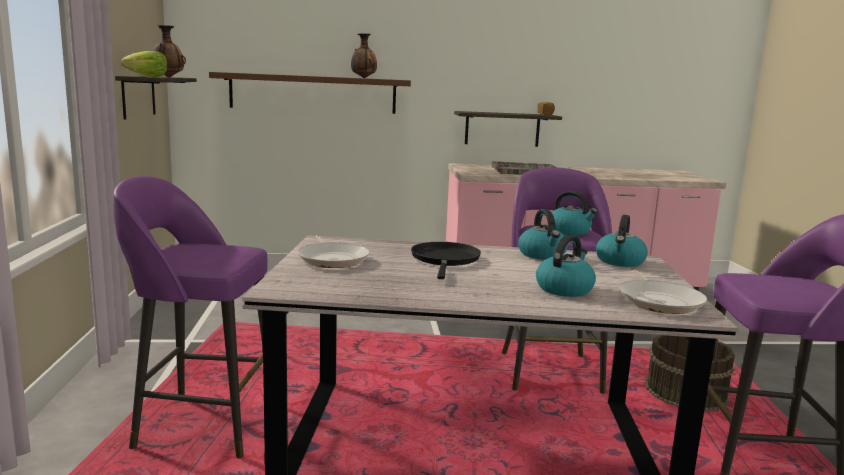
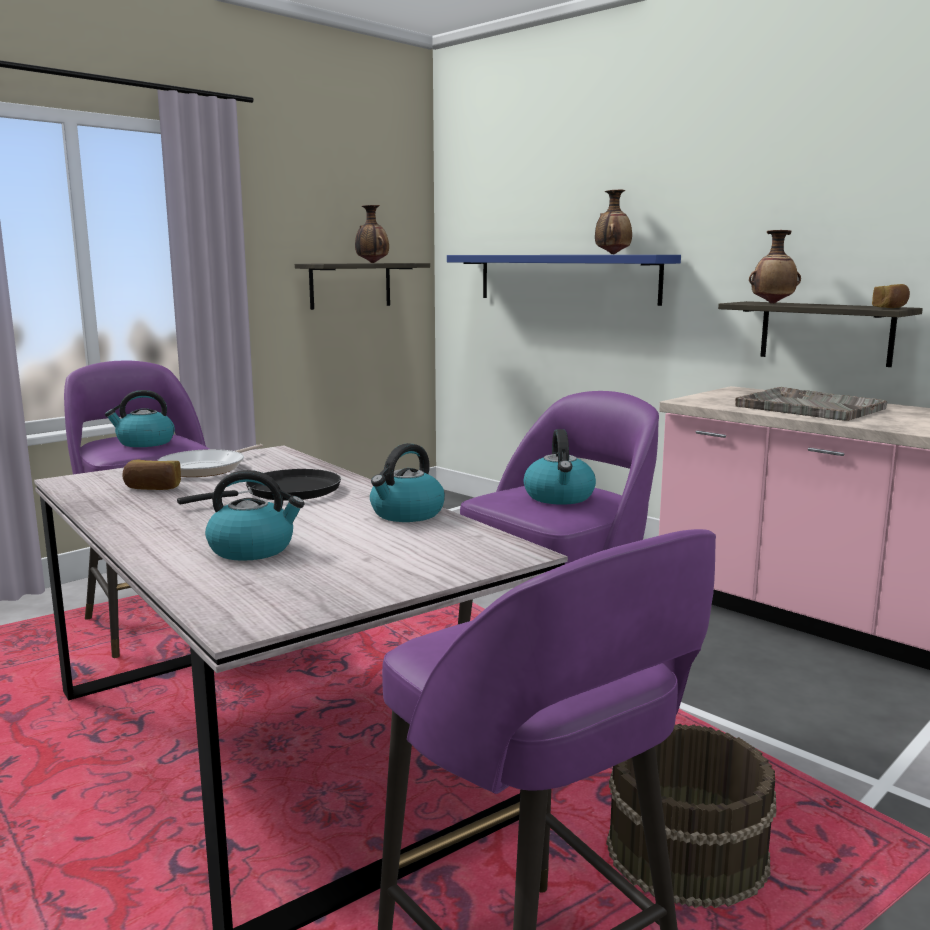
camera: 50 degrees right, 0 degrees up
(148, 76) = (335, 263): lettuce -> none
(313, 93) = (565, 278): brown shelf -> blue shelf
(361, 278) = (153, 488): none -> bread
(482, 112) = (772, 303): none -> vase
(620, 261) = (464, 546): kettle -> kettle (144, 443)
(659, 301) = (281, 594): frying pan -> none

